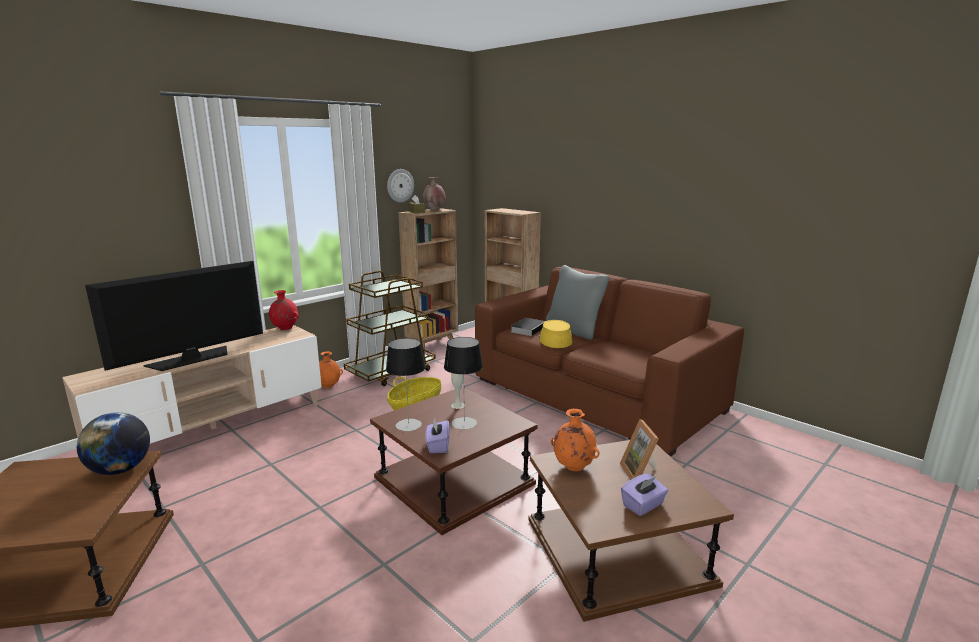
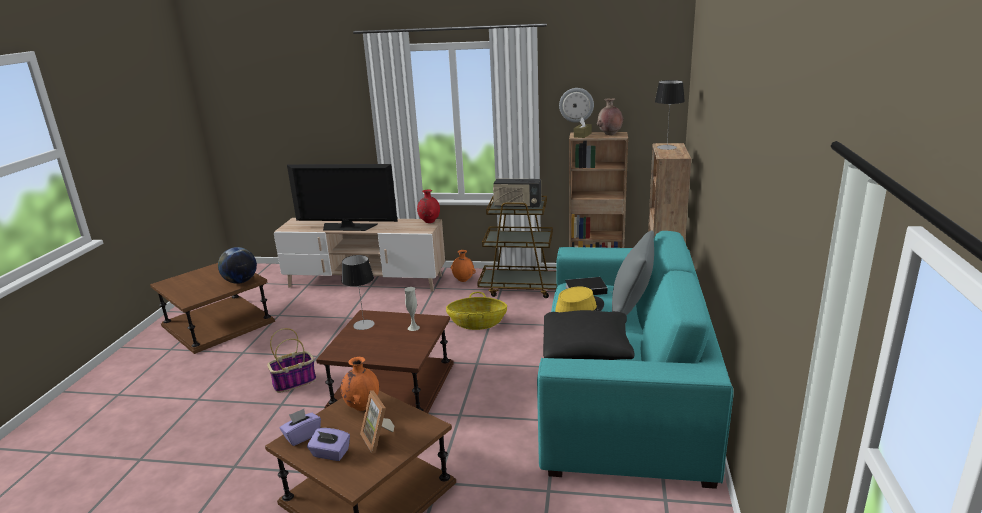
camera: 55 degrees right, 5 degrees up
(350, 539) = (295, 382): none -> basket
(385, 287) = (517, 206): none -> radio
(438, 446) = (344, 346): purple tissue box -> purple tissue box (302, 436)
(464, 423) = (387, 341): table lamp -> table lamp (666, 147)
(595, 395) = (623, 390): brown sofa -> turquoise sofa
(617, 355) = (586, 349): none -> black pillow
(641, 473) = (379, 439): picture frame -> picture frame turned 75 degrees counterclockwise

